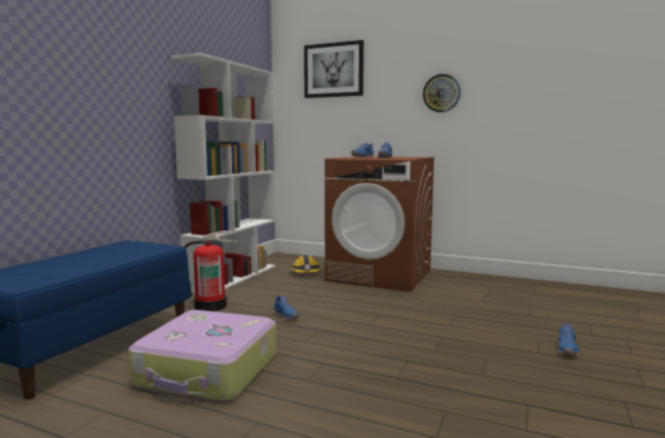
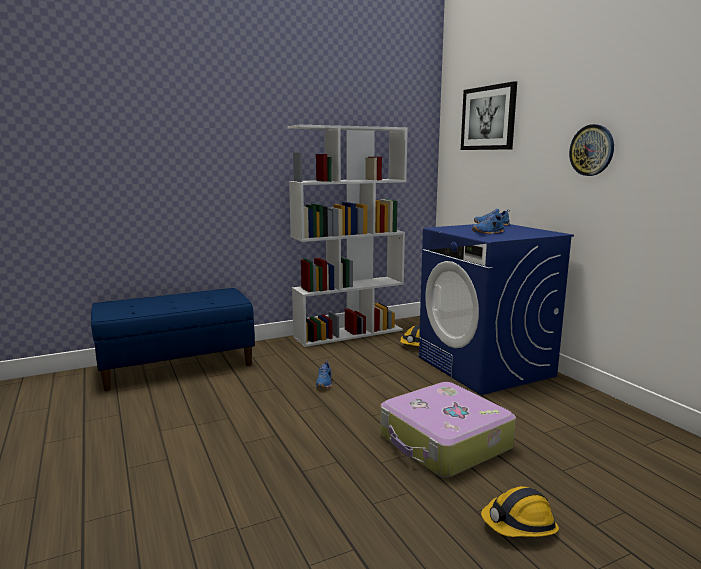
camera: 40 degrees right, 5 degrees up
(208, 371) = (203, 409): suitcase -> suitcase (444, 443)
(211, 306) = (289, 356): fire extinguisher -> none
(380, 275) = (485, 367): brown washing machine -> blue washing machine
(567, 349) = (519, 525): blue shoe -> hard hat

